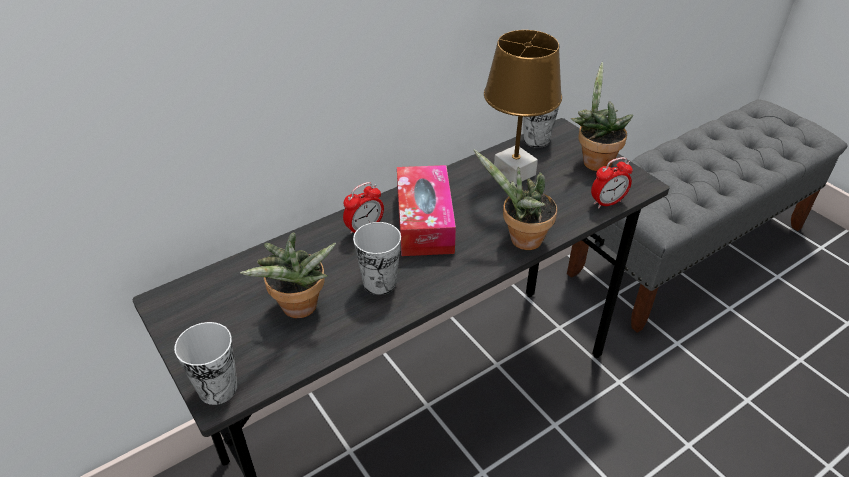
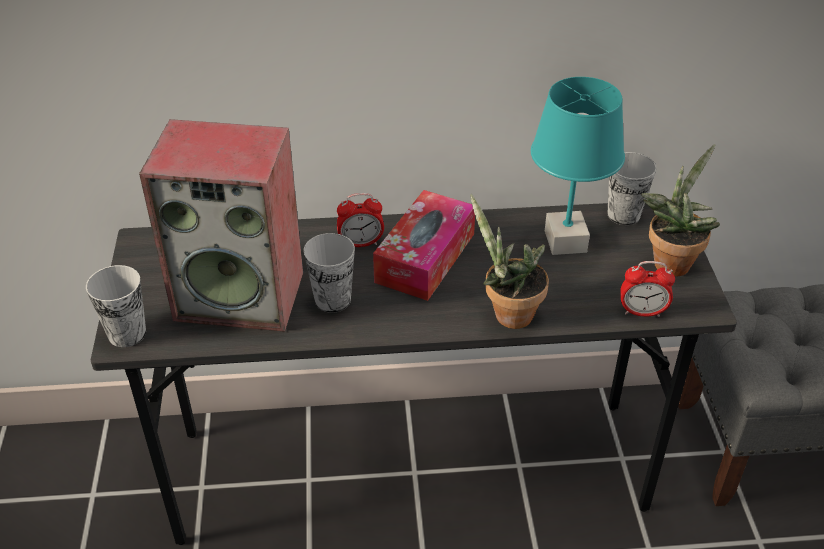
camera: 30 degrees right, 0 degrees up
(299, 310) = (242, 295): potted plant -> speaker
(515, 172) = (566, 242): brown table lamp -> turquoise table lamp

